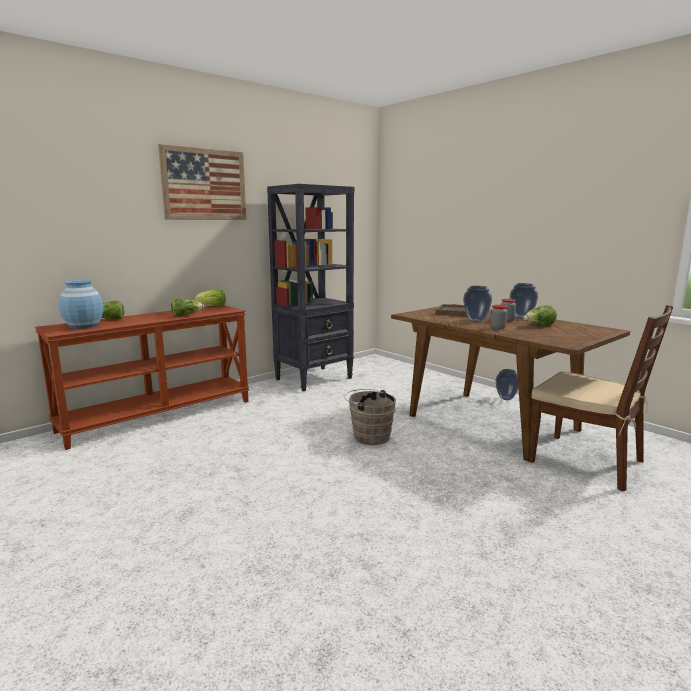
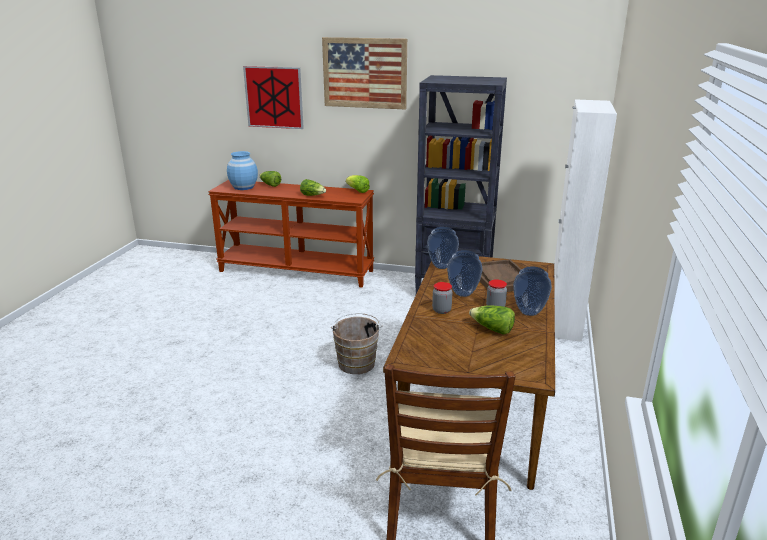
camera: 55 degrees right, 10 degrees up
(99, 212) = (274, 97): none -> picture
(406, 368) = (564, 322): none -> white cabinet
(506, 398) = (566, 411): vase -> vase (442, 266)

